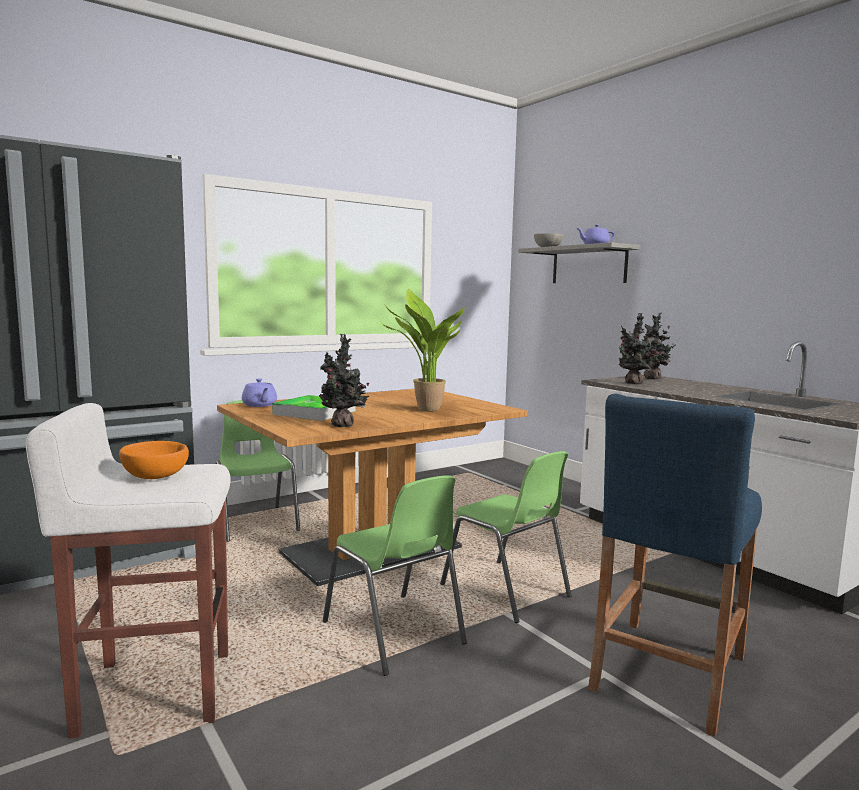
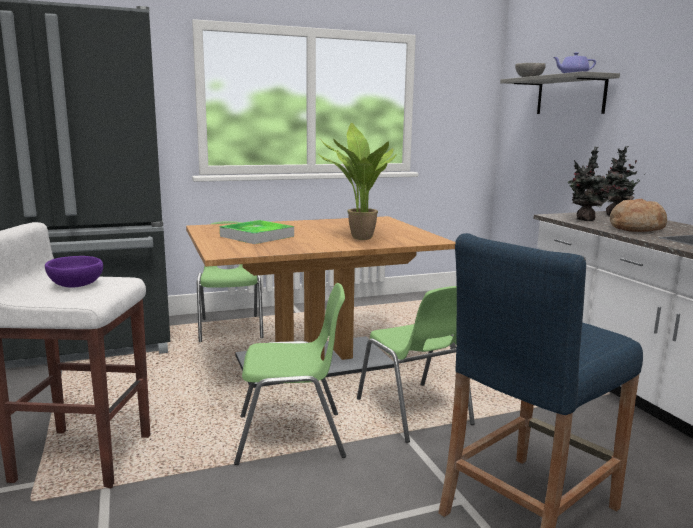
camera: 15 degrees right, 5 degrees up
(154, 476) = (75, 285): orange bowl -> purple bowl
(259, 405) = (219, 227): purple teapot -> none
(343, 425) = (267, 249): potted plant -> none
(394, 634) = (292, 437): green chair -> green chair turned 75 degrees counterclockwise
(686, 389) = (636, 228): none -> bread

